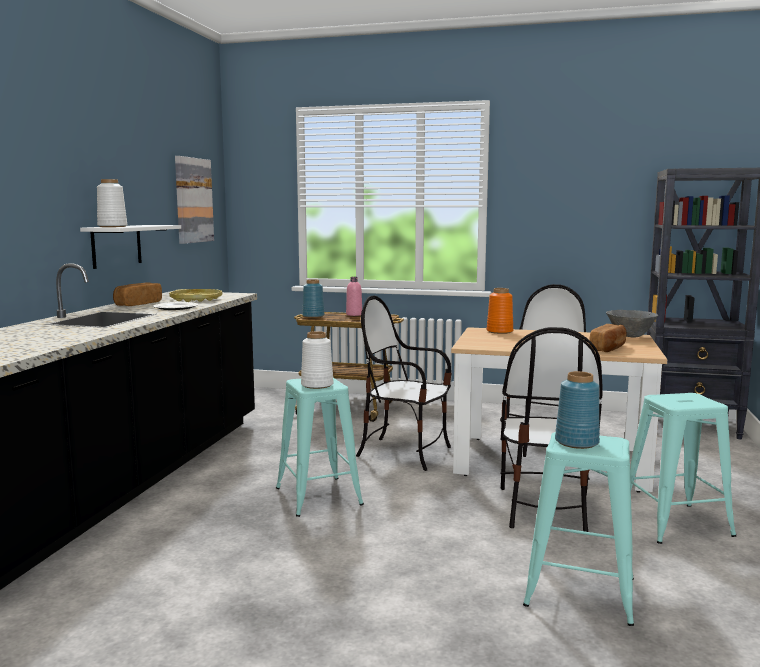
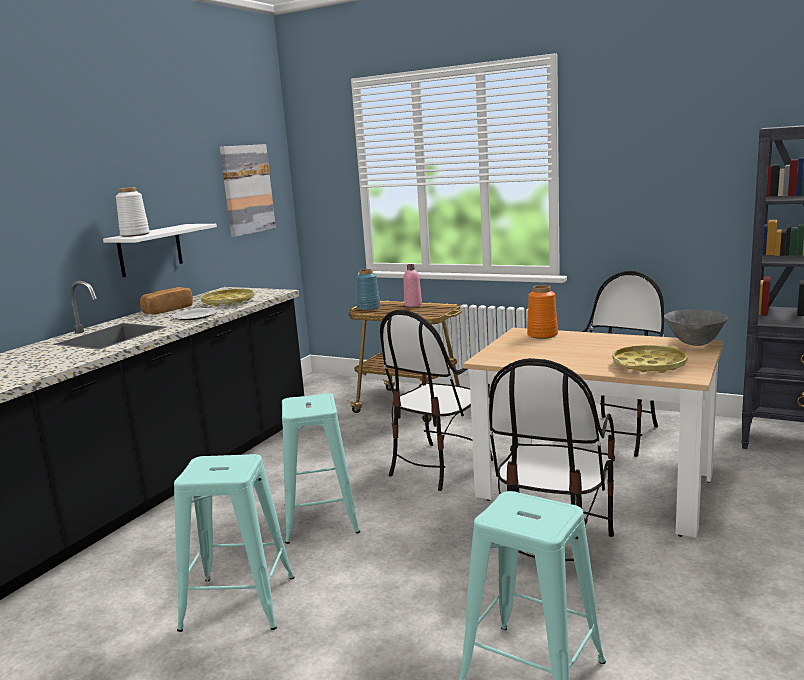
camera: 15 degrees right, 5 degrees up
(317, 385) = (306, 407): white vase -> none
(405, 453) = (439, 466): chair -> chair turned 90 degrees counterclockwise
(576, 442) = (516, 510): blue vase -> none
(609, 348) = (649, 365): bread -> yellow tray
(675, 523) = (702, 585): turquoise stool -> turquoise stool (238, 603)

